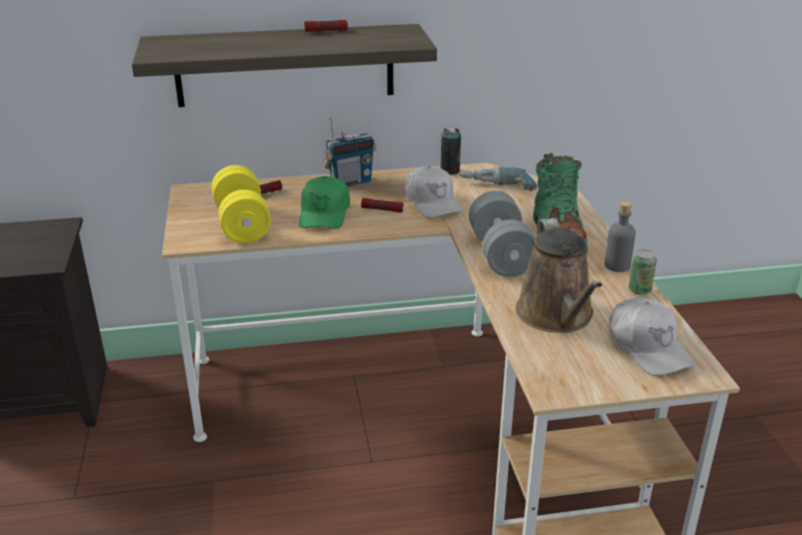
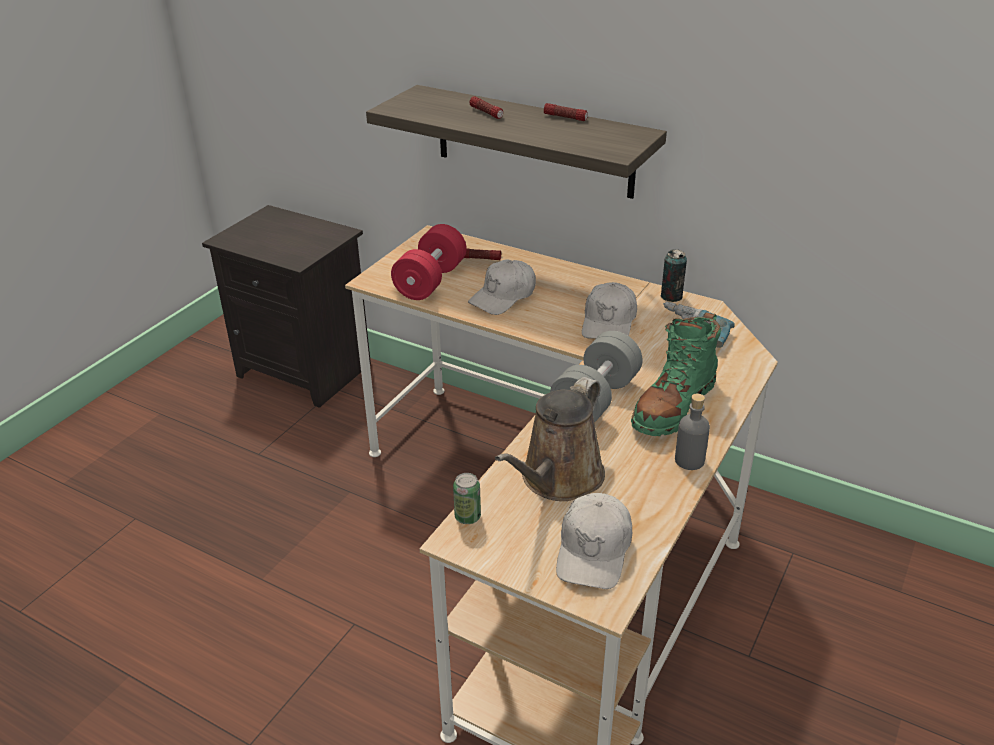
camera: 40 degrees right, 5 degrees up
(242, 224) = (430, 281): yellow dumbbell -> red dumbbell
(324, 214) = (503, 297): green cap -> white cap
(350, 182) = (566, 274): radio -> none
(382, 210) = (555, 312): flashlight -> flashlight (486, 113)
(639, 290) = (672, 495): can -> can (467, 517)

